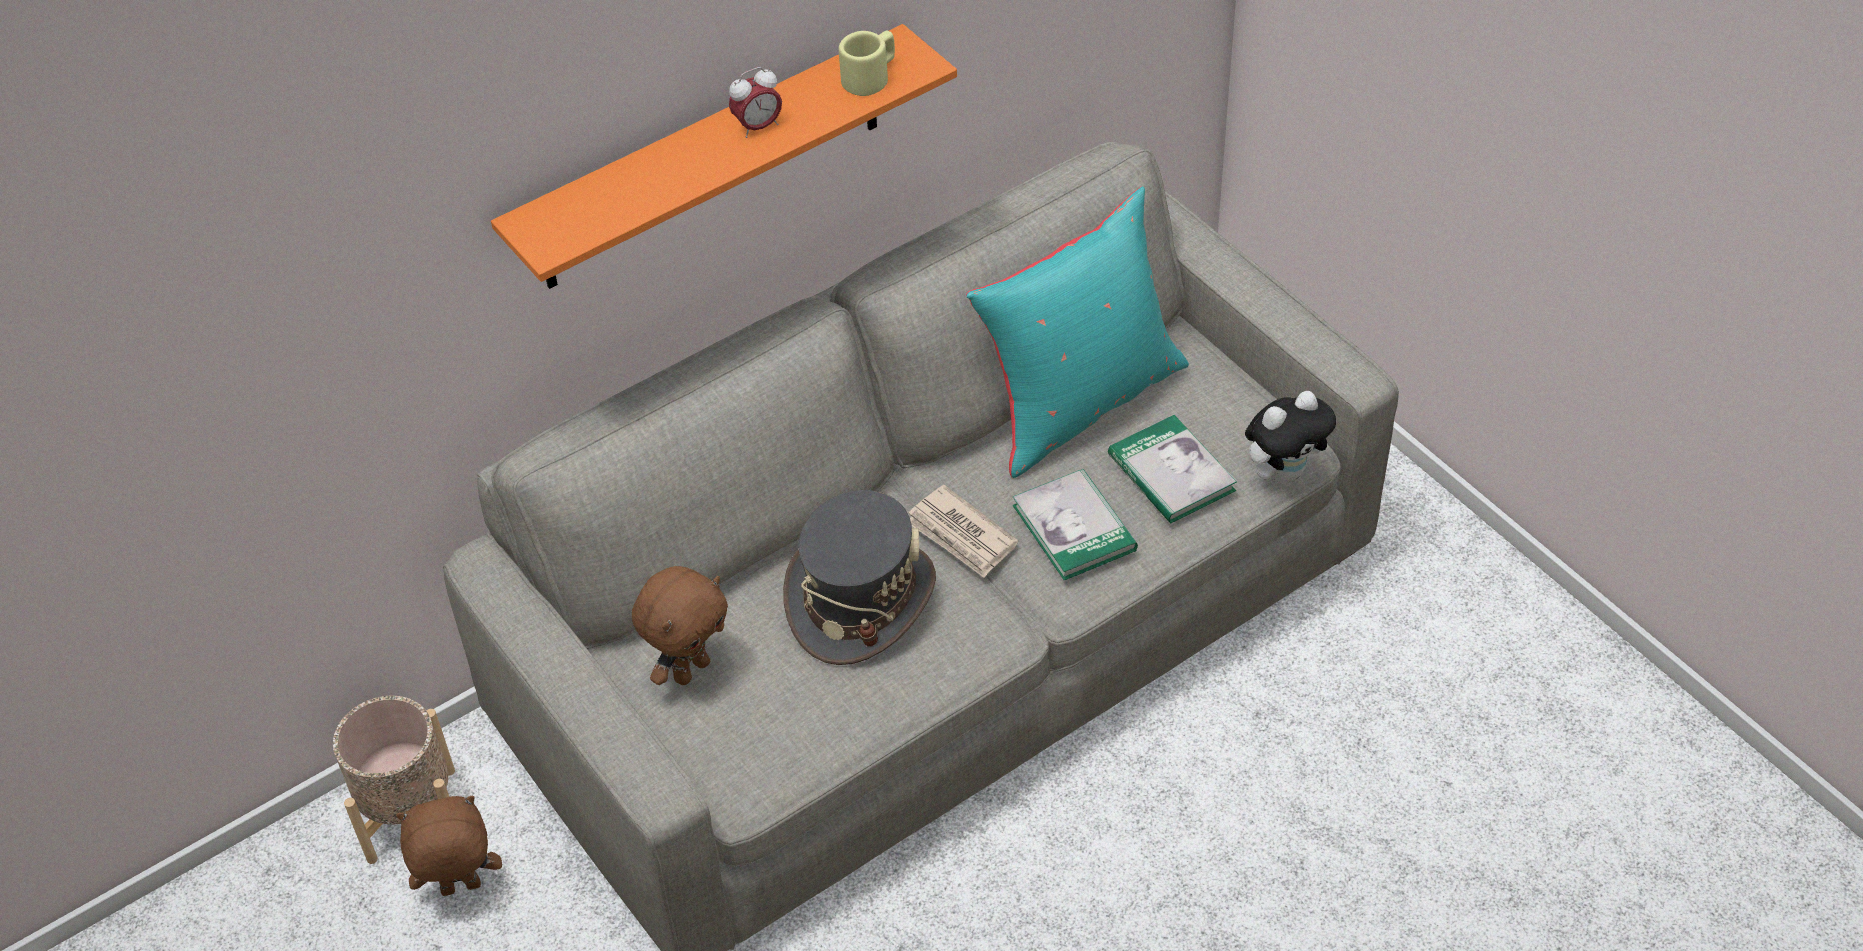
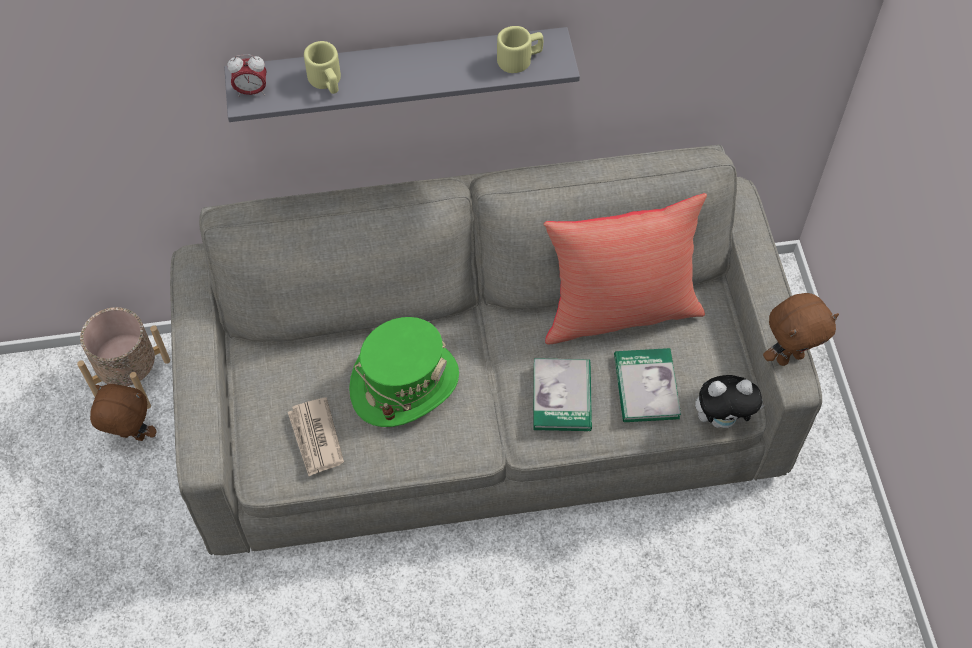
camera: 25 degrees right, 10 degrees up
(642, 188) = (326, 81): none -> beige mug
(691, 669) = (282, 381): brown plush toy -> brown plush toy (789, 356)
(710, 161) = (399, 73): orange shelf -> grey shelf
(758, 127) = (425, 67): alarm clock -> alarm clock (251, 91)
(860, 599) = (404, 383): grey hat -> green hat
(961, 535) = (492, 368): newspaper -> newspaper (315, 438)
(1079, 402) = (619, 310): turquoise pillow -> red pillow

